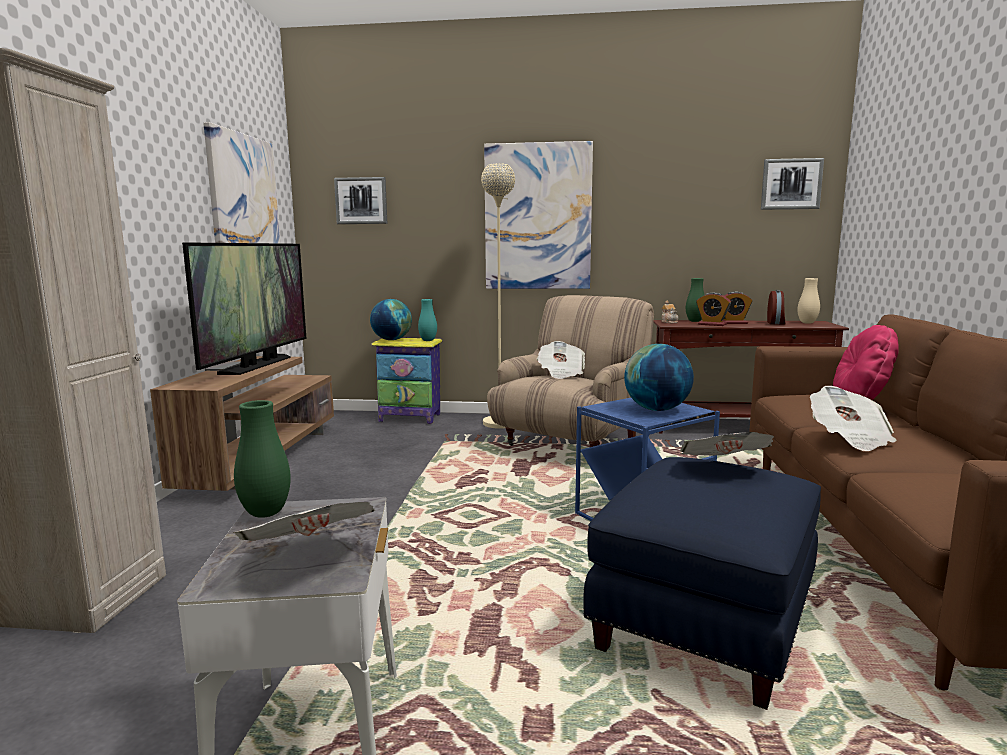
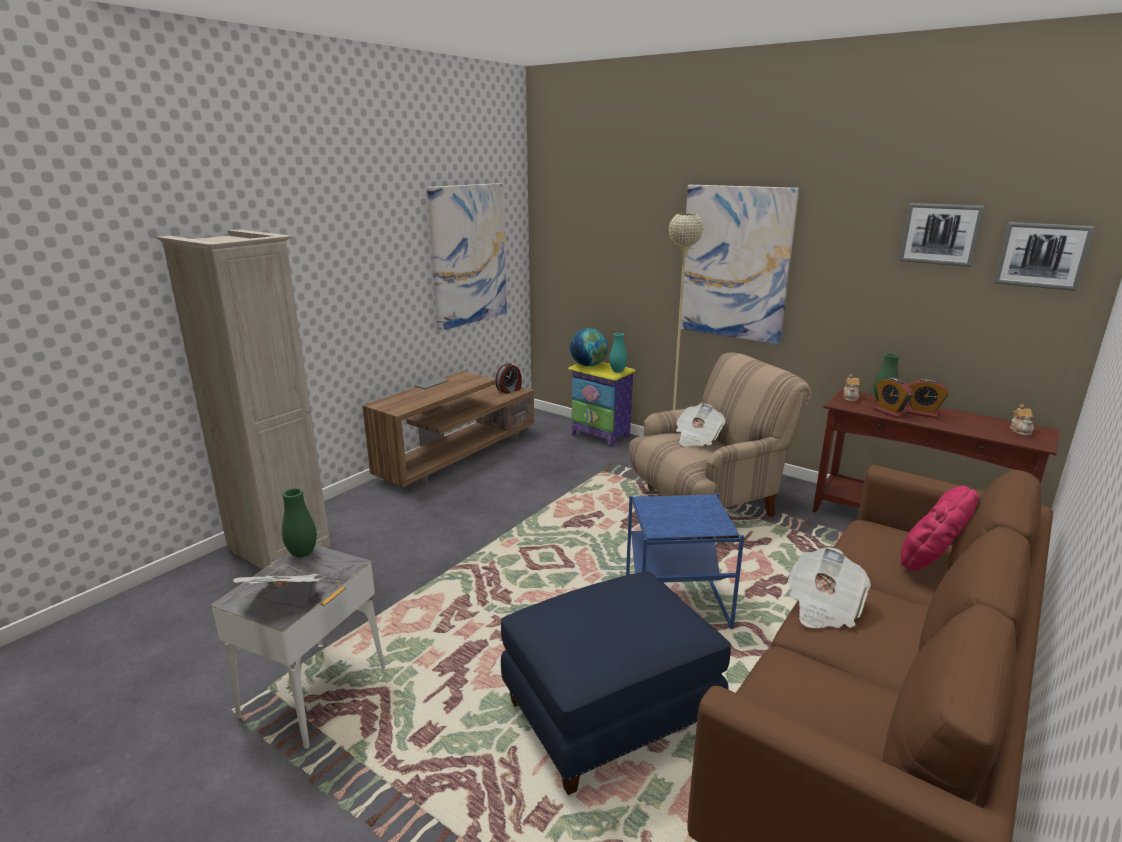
camera: 30 degrees right, 10 degrees up
(257, 365) = (453, 386): television -> none
(361, 201) = (580, 231): picture -> picture (940, 234)
(656, 409) = (689, 518): globe -> none
(723, 469) = (643, 604): newspaper -> none
(776, 323) = (978, 423): alarm clock -> alarm clock (509, 390)
(807, 323) = (1020, 431): beige vase -> teapot

